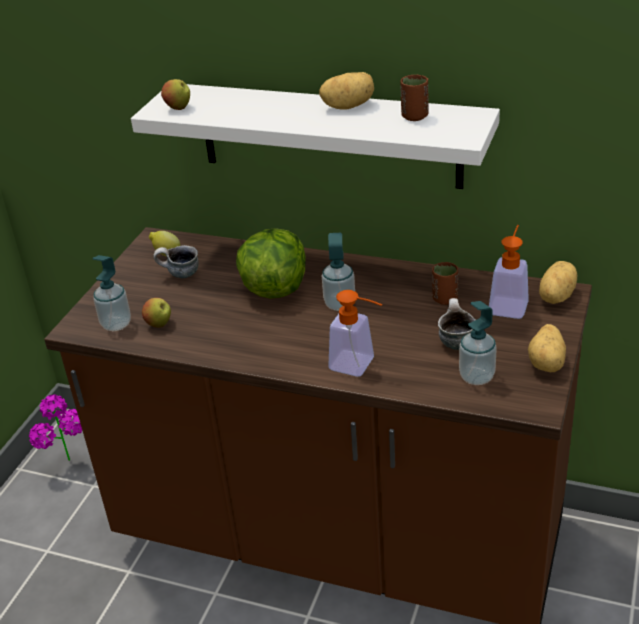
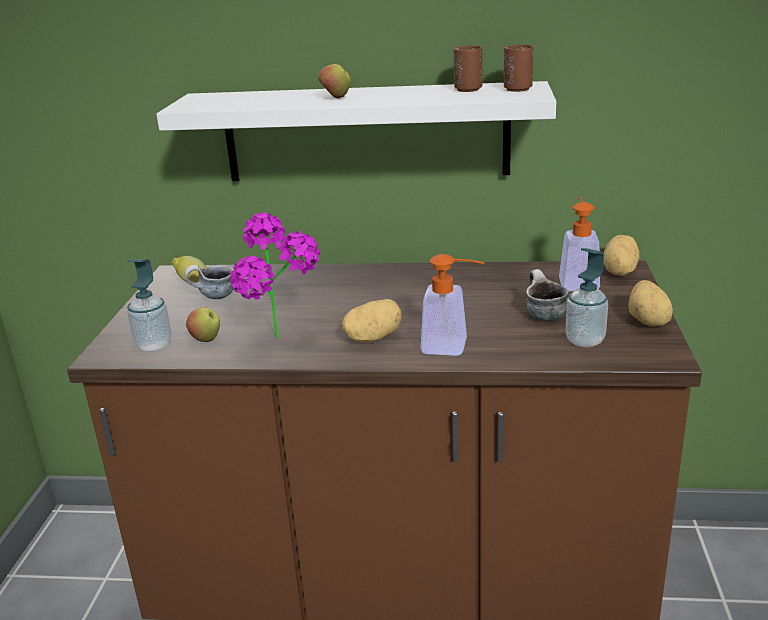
camera: 15 degrees left, 10 degrees down
(71, 467) = (74, 563): potted plant -> potted plant (285, 343)
(178, 108) = (208, 104): apple -> apple (335, 98)
(274, 288) = (325, 296): lettuce -> none
(339, 304) = (403, 301): soap dispenser -> none
(348, 106) = (393, 90): potato -> potato (372, 338)
(445, 299) = (510, 285): brown cup -> brown cup (517, 89)

